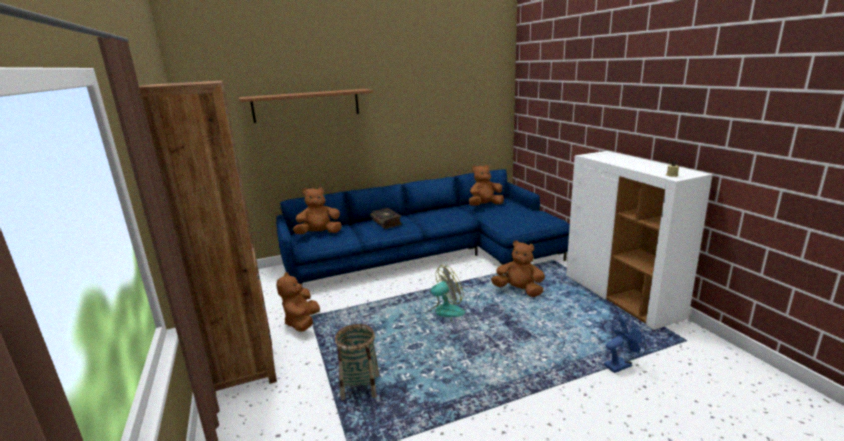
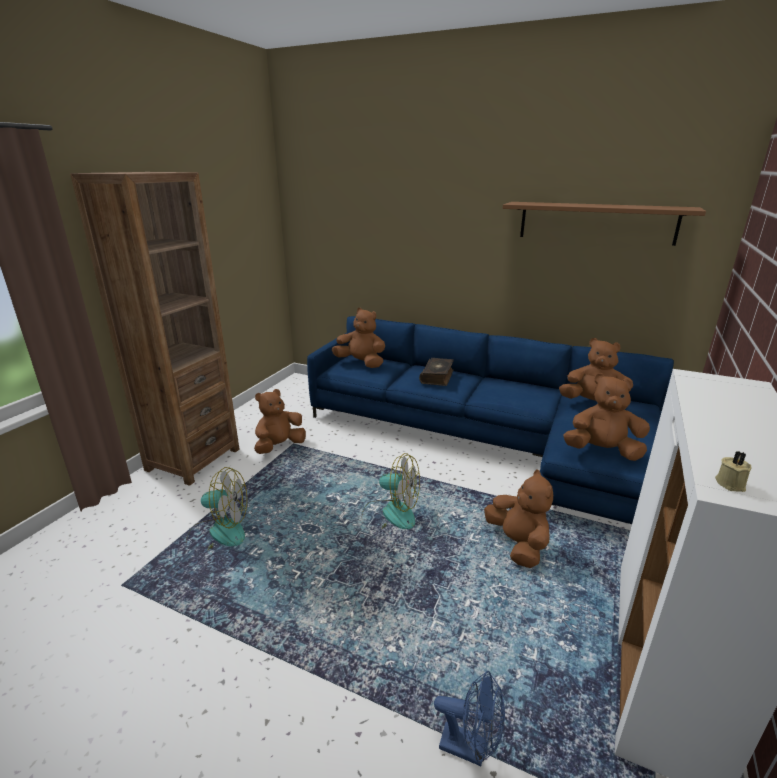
camera: 45 degrees right, 5 degrees up
(306, 105) = (397, 211): brown shelf -> brown shelf (596, 222)
(360, 387) = (218, 533): basket -> fan
(524, 222) = (602, 451): none -> brown plush toy

